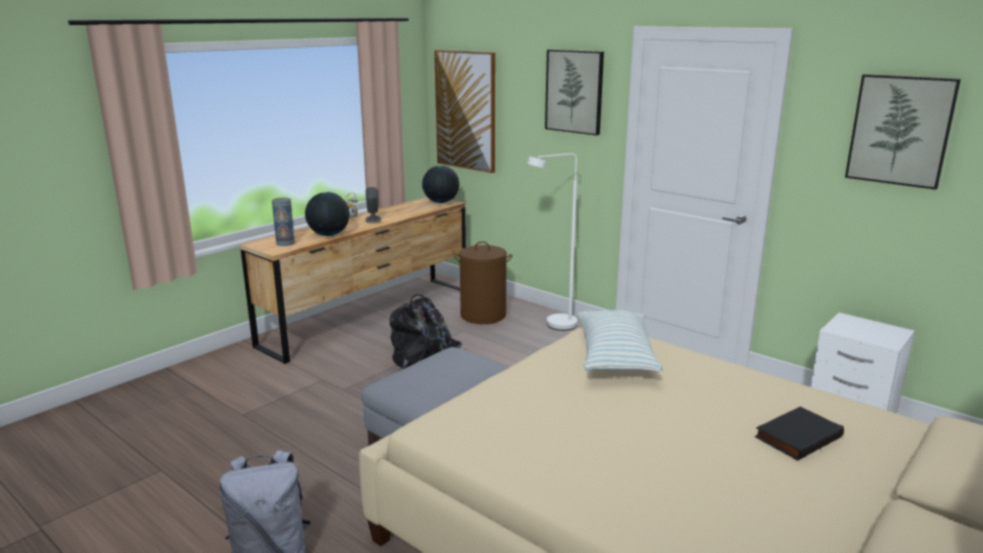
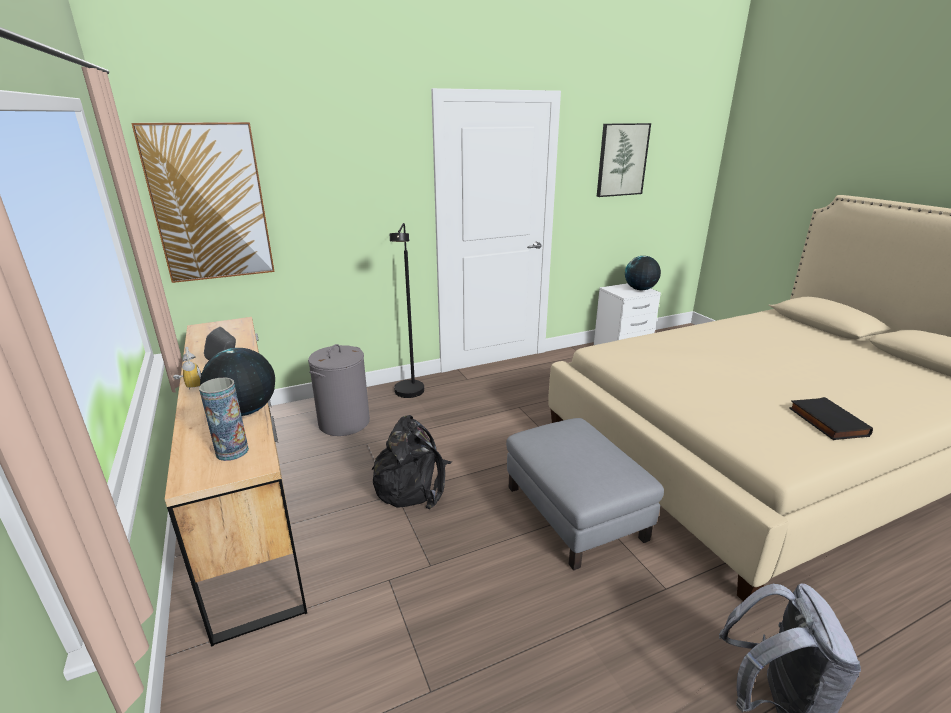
camera: 65 degrees left, 5 degrees up
(441, 202) = (227, 326): globe -> globe (640, 289)
(483, 315) = (344, 422): brown laundry basket -> grey laundry basket
(554, 326) = (409, 395): white floor lamp -> black floor lamp
(574, 91) = (373, 160): picture -> none
(615, 357) = (660, 357): pillow -> none
(797, 436) = (782, 341): black book -> black book (825, 422)

